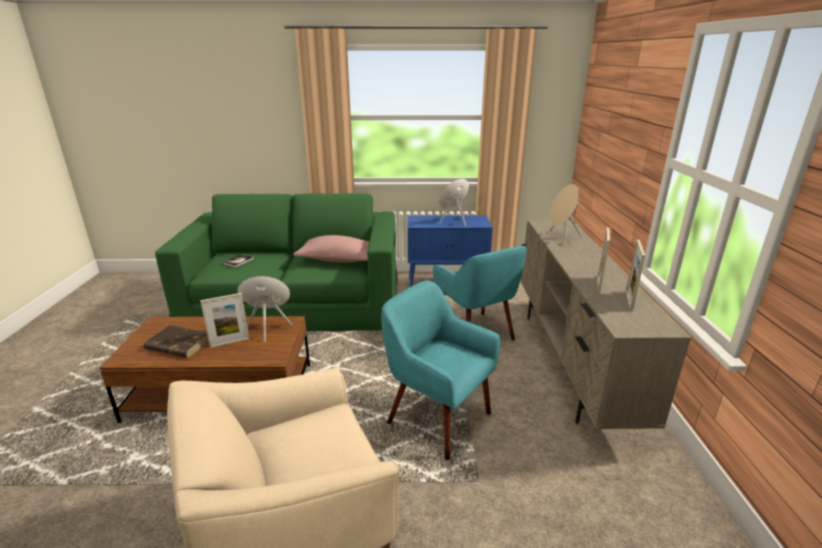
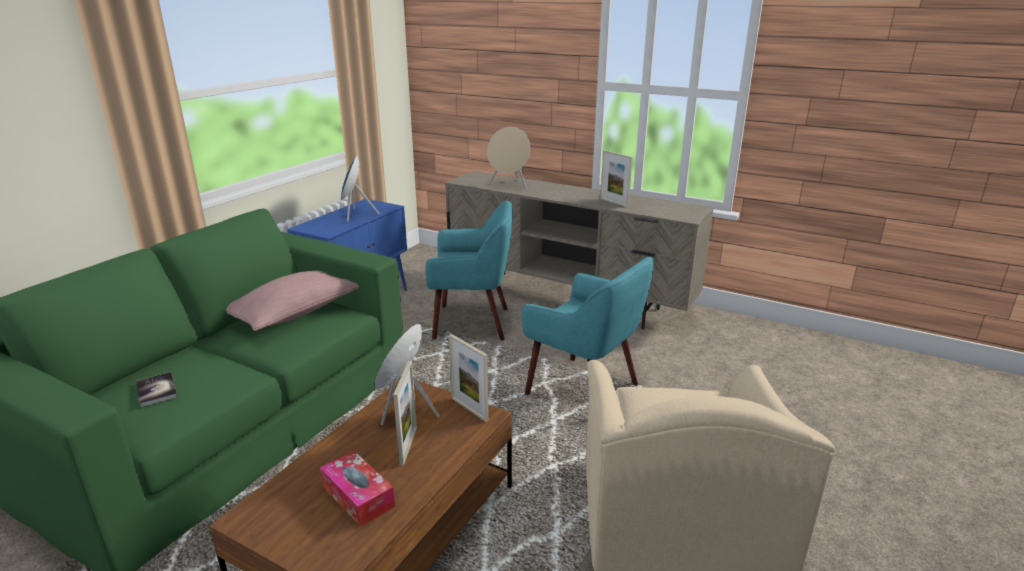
camera: 60 degrees left, 0 degrees up
(178, 344) = (358, 496): brown book -> tissue box
(437, 418) = (584, 389): turquoise armchair -> turquoise armchair turned 120 degrees counterclockwise
(629, 300) = (649, 203): picture frame -> picture frame (469, 409)

